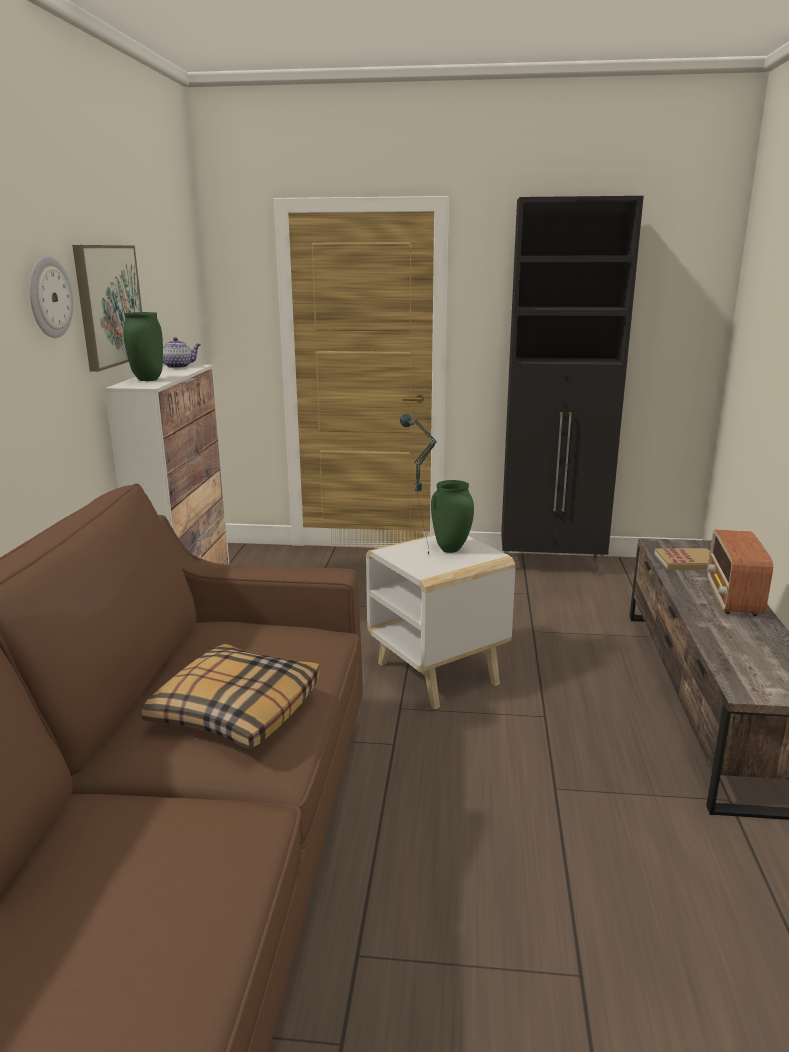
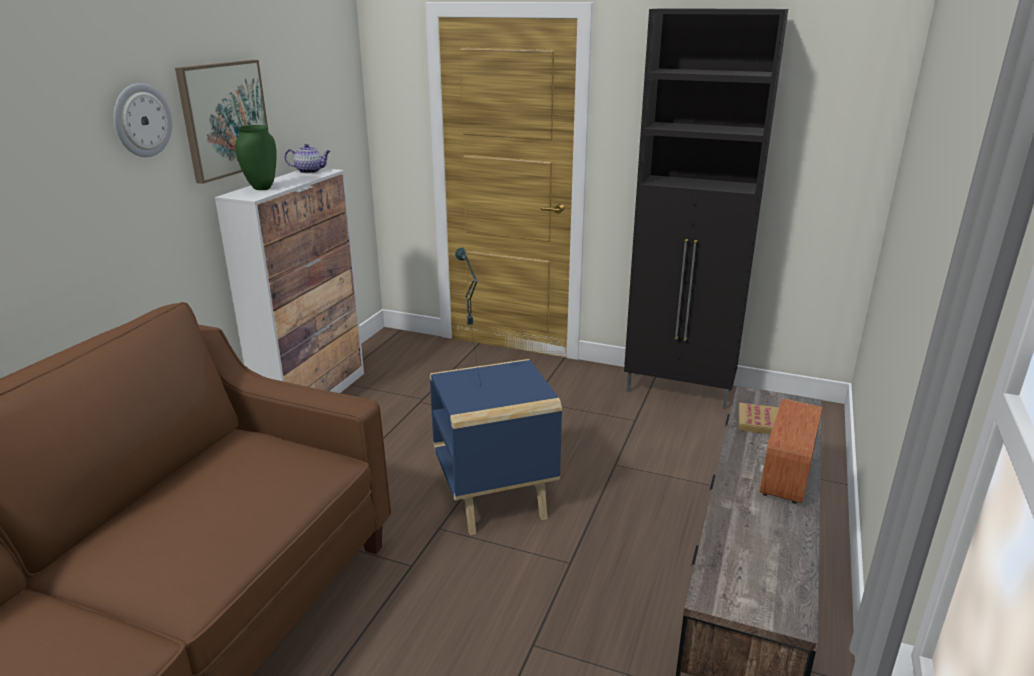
camera: 15 degrees right, 5 degrees up
(235, 710) = (192, 533): pillow -> none
(439, 674) = (495, 497): white side table -> blue side table
(450, 550) = (505, 383): green vase -> none

